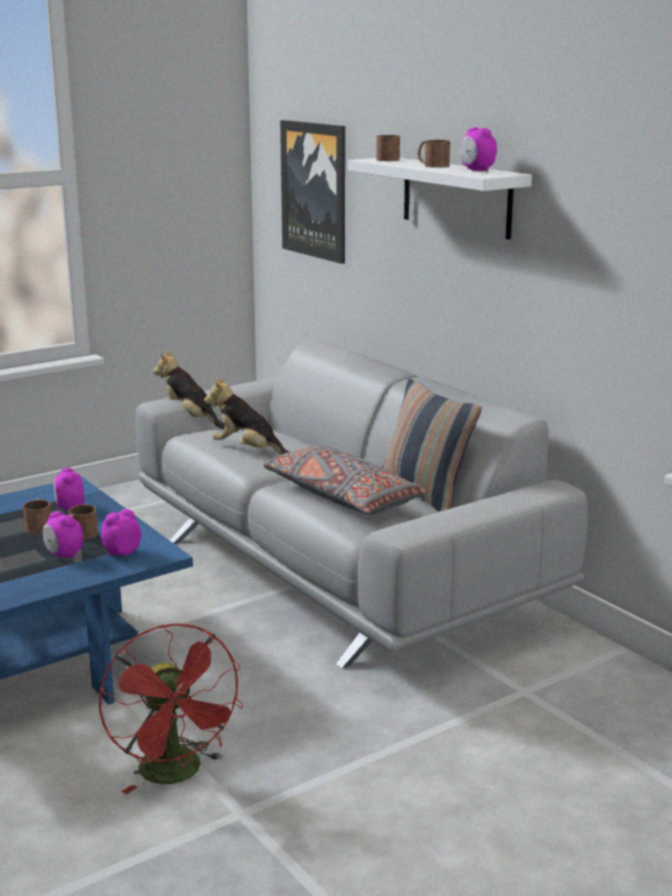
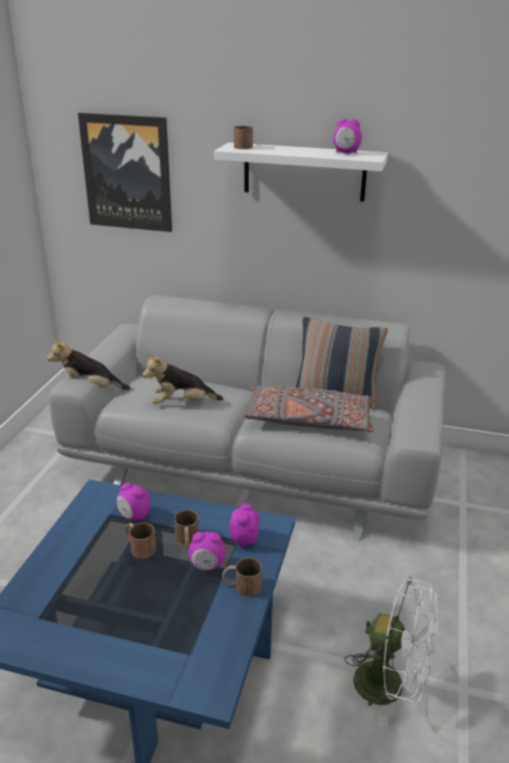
camera: 40 degrees left, 10 degrees up
(177, 774) = (390, 686): red fan -> white fan
(432, 165) = (297, 150): brown mug -> brown mug (241, 585)

